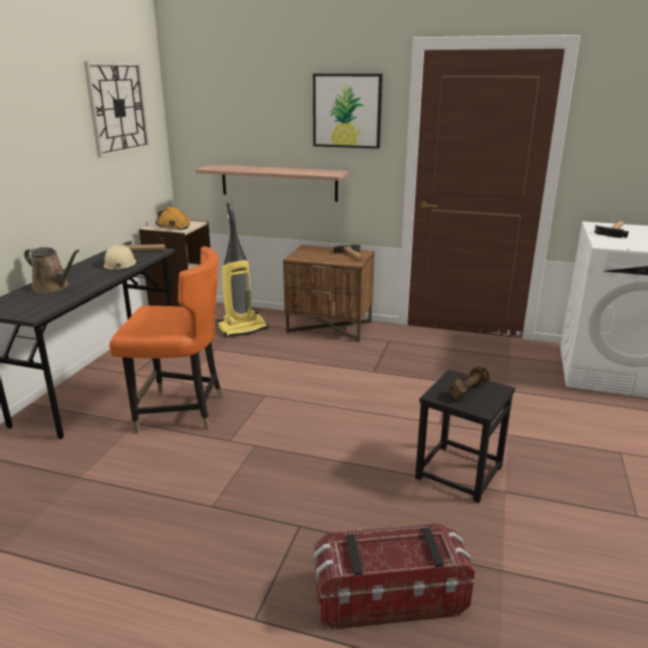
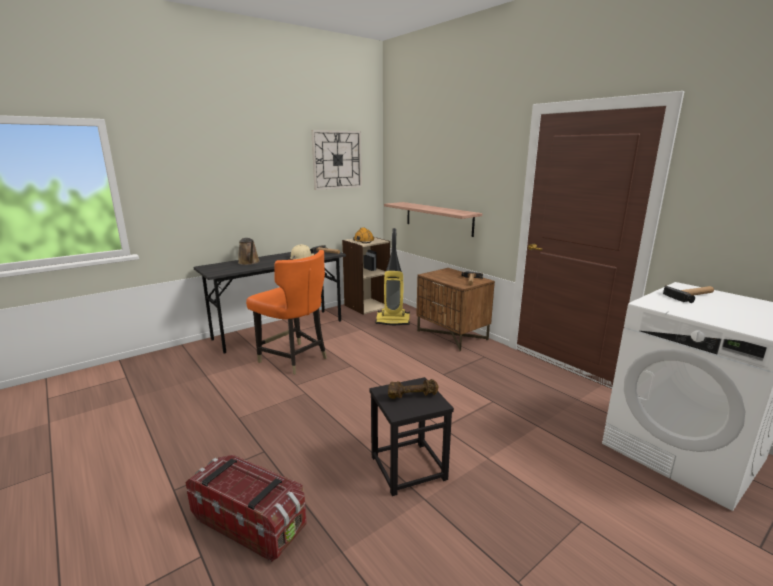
camera: 35 degrees right, 5 degrees down
(347, 111) = (483, 165): picture -> none

